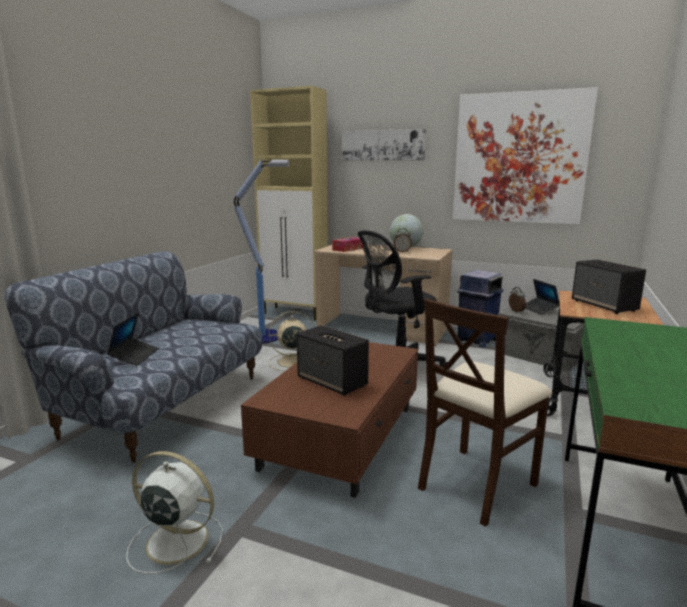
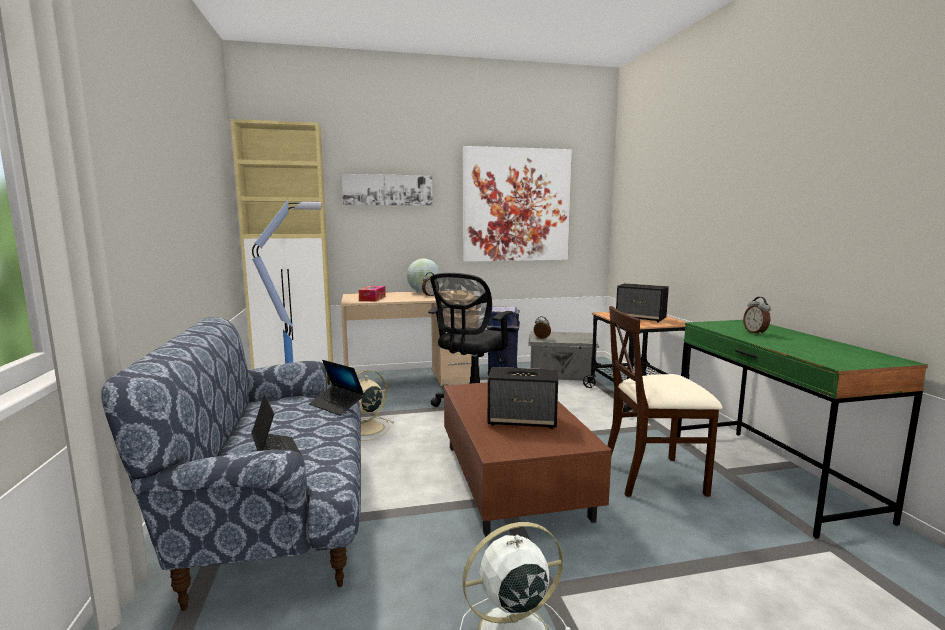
camera: 35 degrees left, 5 degrees down
(476, 484) = (654, 477): beige chair -> beige chair turned 75 degrees clockwise
(539, 309) = (555, 334): laptop -> laptop (337, 405)
(642, 346) = (755, 333): none -> alarm clock

